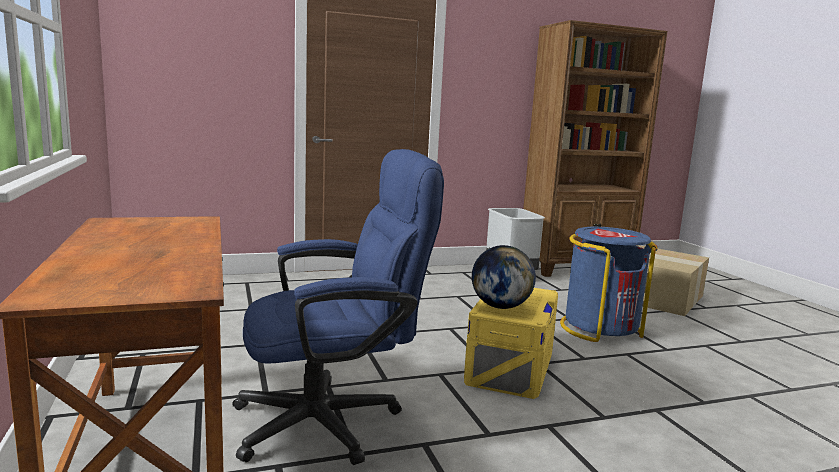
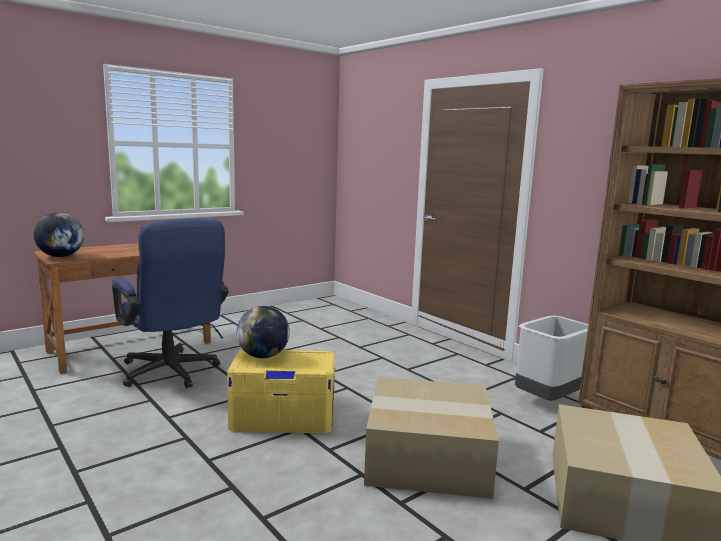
camera: 70 degrees right, 0 degrees up
(145, 288) = (60, 256): none -> globe
(599, 328) = (425, 458): blue trash can -> cardboard box

